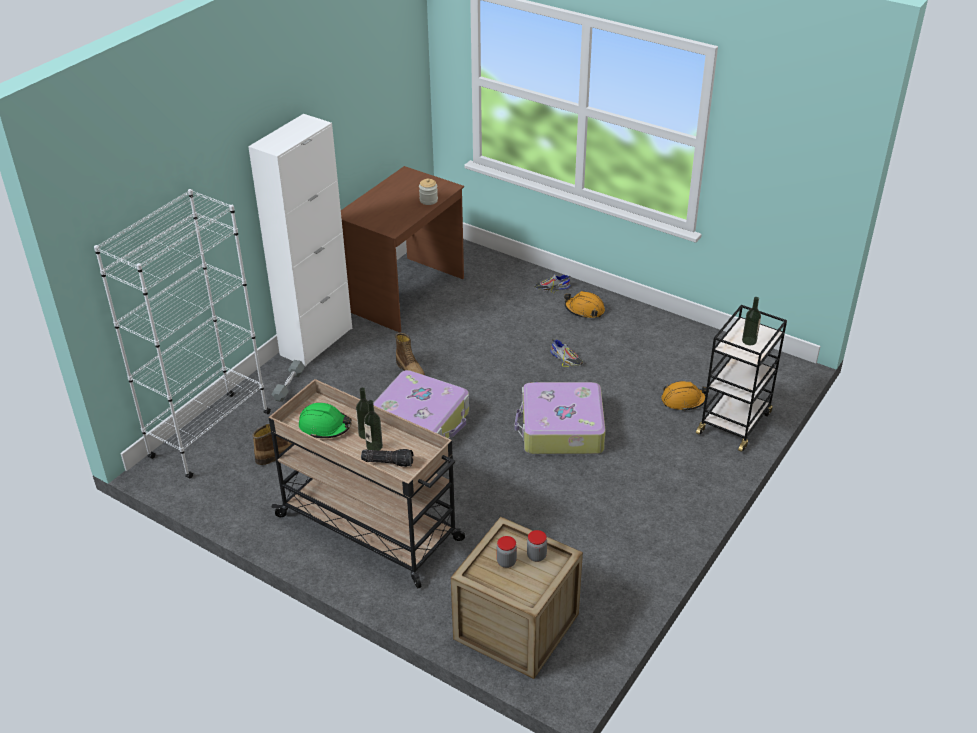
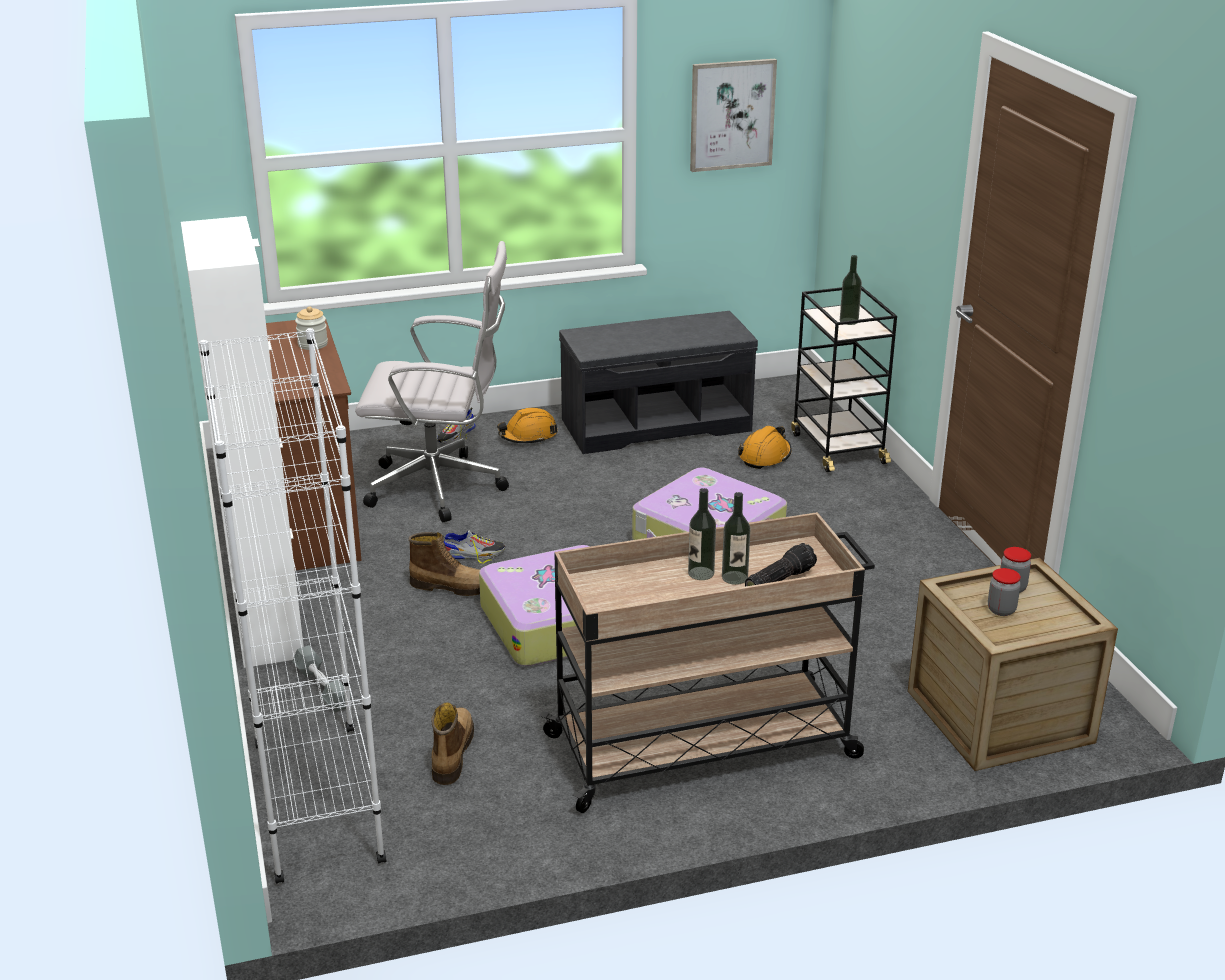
camera: 50 degrees left, 10 degrees down
(325, 427) = (643, 596): green hard hat -> none
(495, 315) = (442, 488): none -> white office chair
(566, 358) = (593, 483): shoe -> shoe (474, 554)
(662, 343) = (657, 424): none -> grey bench
(777, 157) = (732, 114): none -> picture

